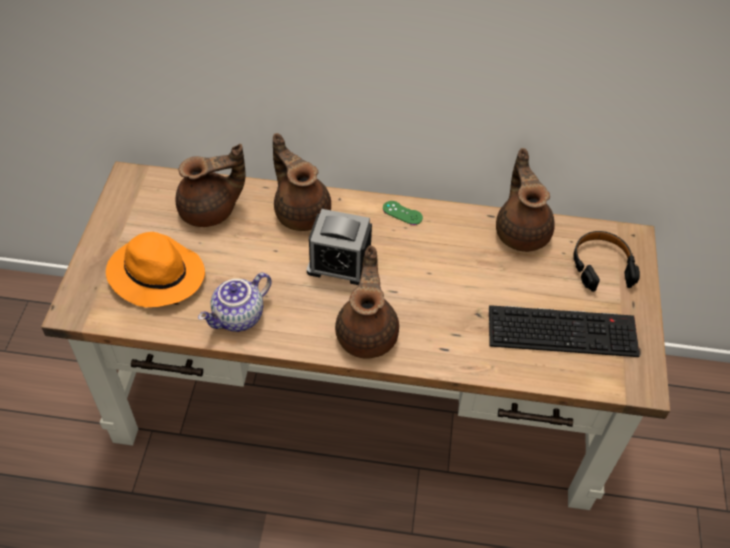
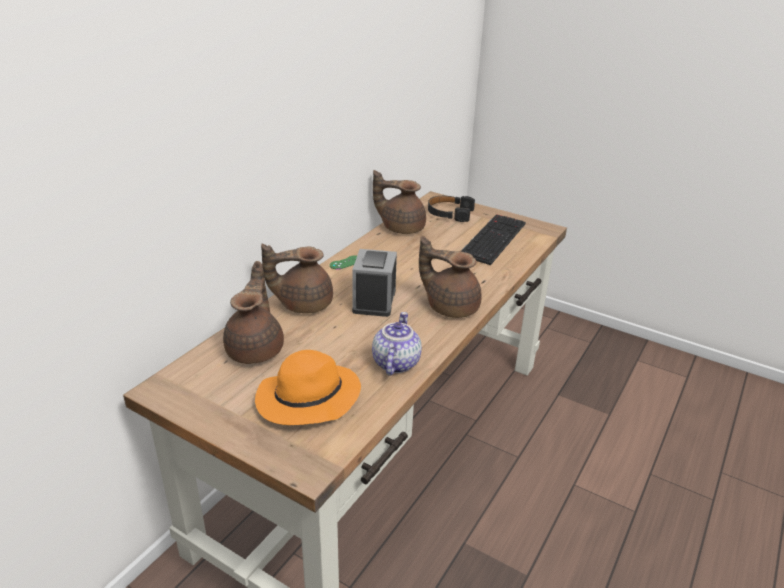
camera: 65 degrees left, 20 degrees down
(239, 318) = (395, 363): teapot -> teapot turned 150 degrees counterclockwise
(340, 264) = (374, 301): alarm clock -> alarm clock turned 150 degrees clockwise

